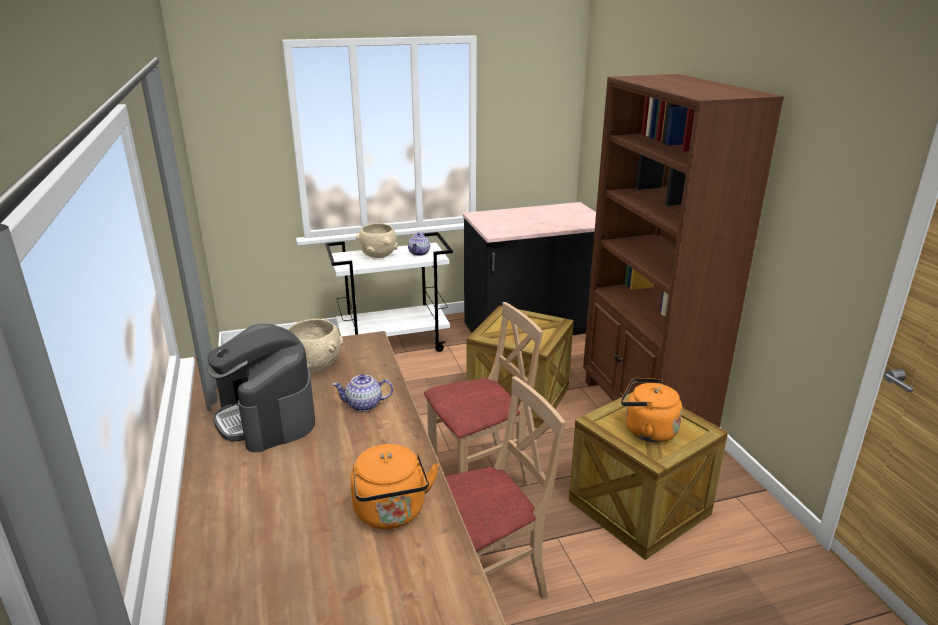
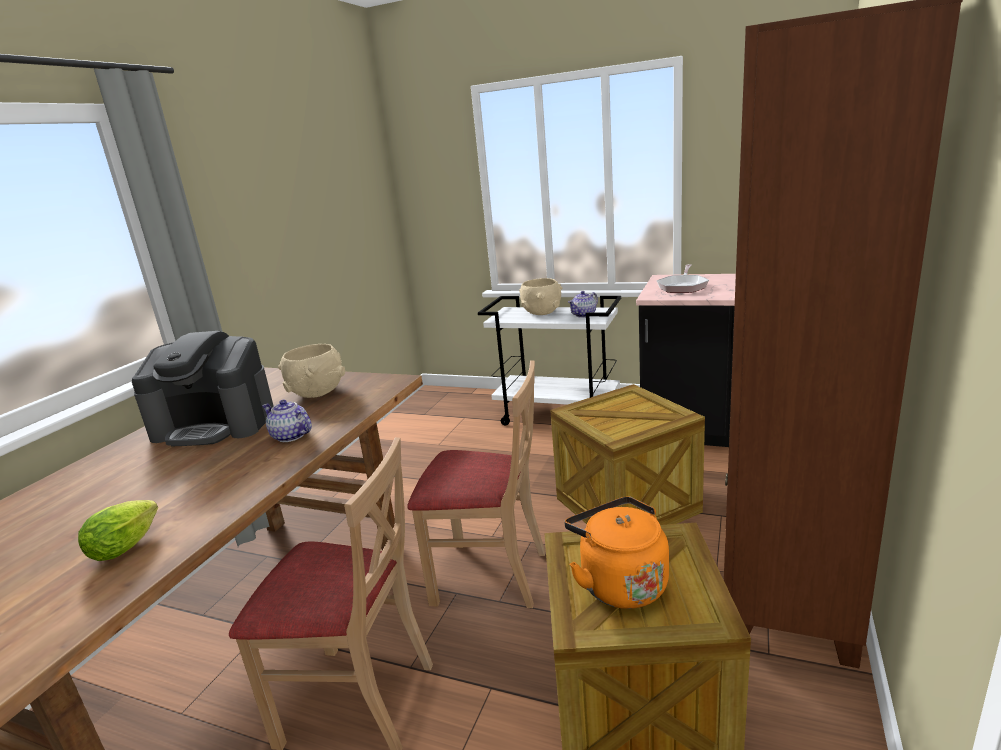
camera: 40 degrees right, 5 degrees down
(266, 416) = (216, 425): coffee machine -> coffee machine turned 90 degrees counterclockwise
(391, 513) = (129, 545): orange kettle -> lettuce
(504, 223) = (682, 287): none -> frying pan

